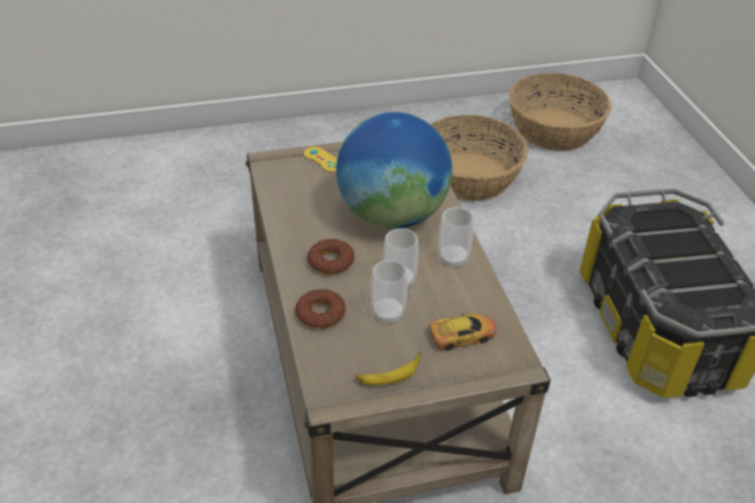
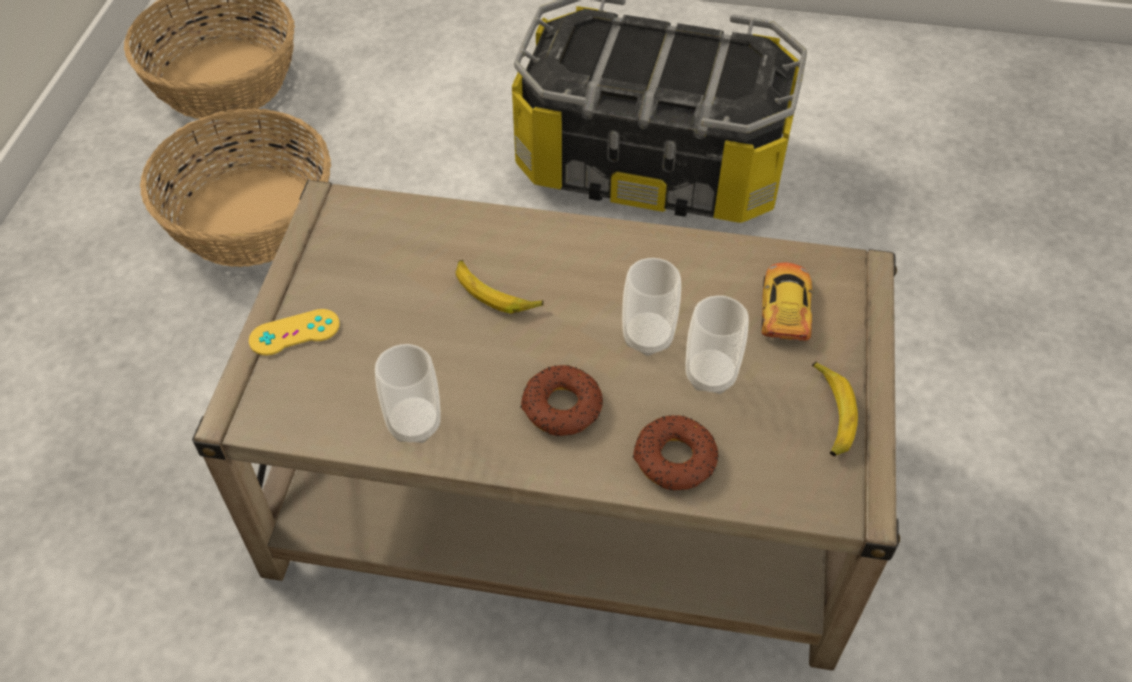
camera: 65 degrees left, 10 degrees up
(392, 216) = (495, 293): globe -> banana
(453, 259) = (630, 259): cup -> cup (414, 424)

